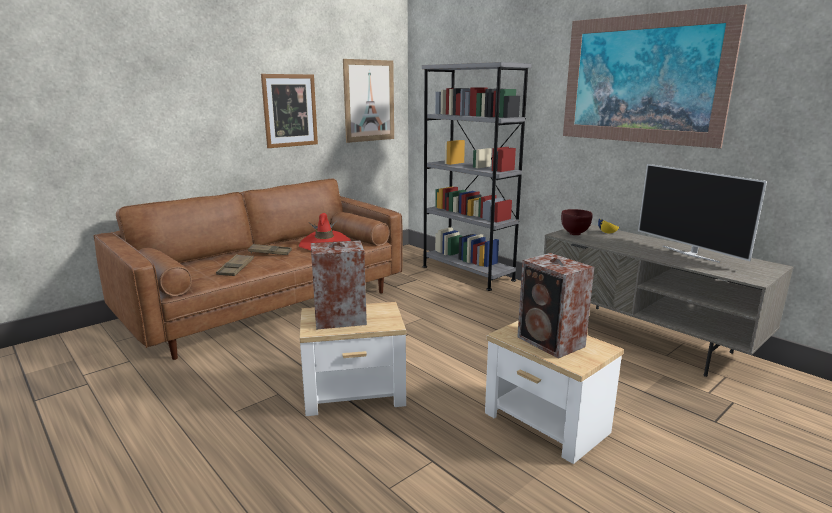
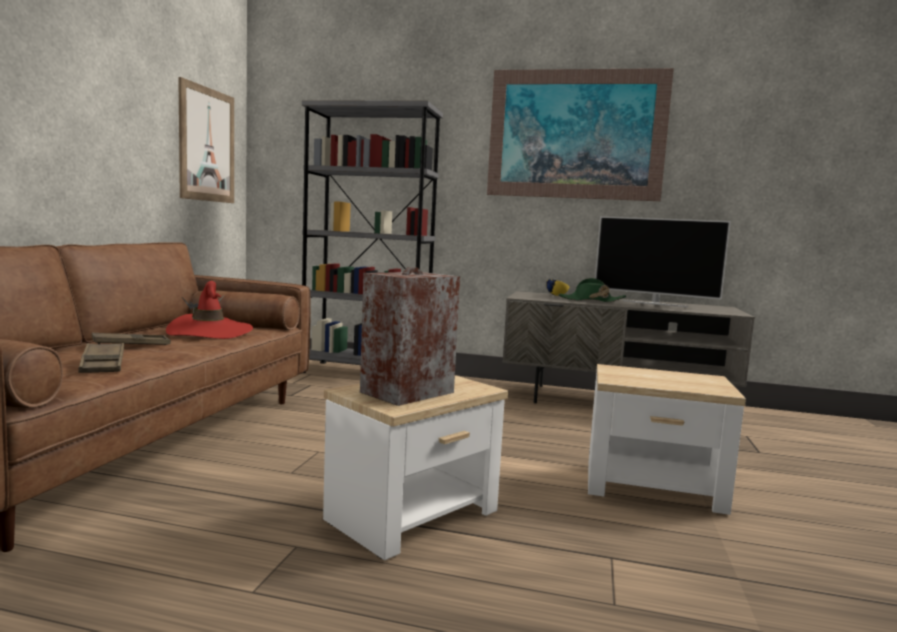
camera: 35 degrees left, 10 degrees down
(290, 110) = (110, 133): picture -> none
(551, 343) = (666, 380): speaker -> none
(575, 234) = (533, 297): brown bowl -> none
(624, 244) = (591, 300): none -> green hat

